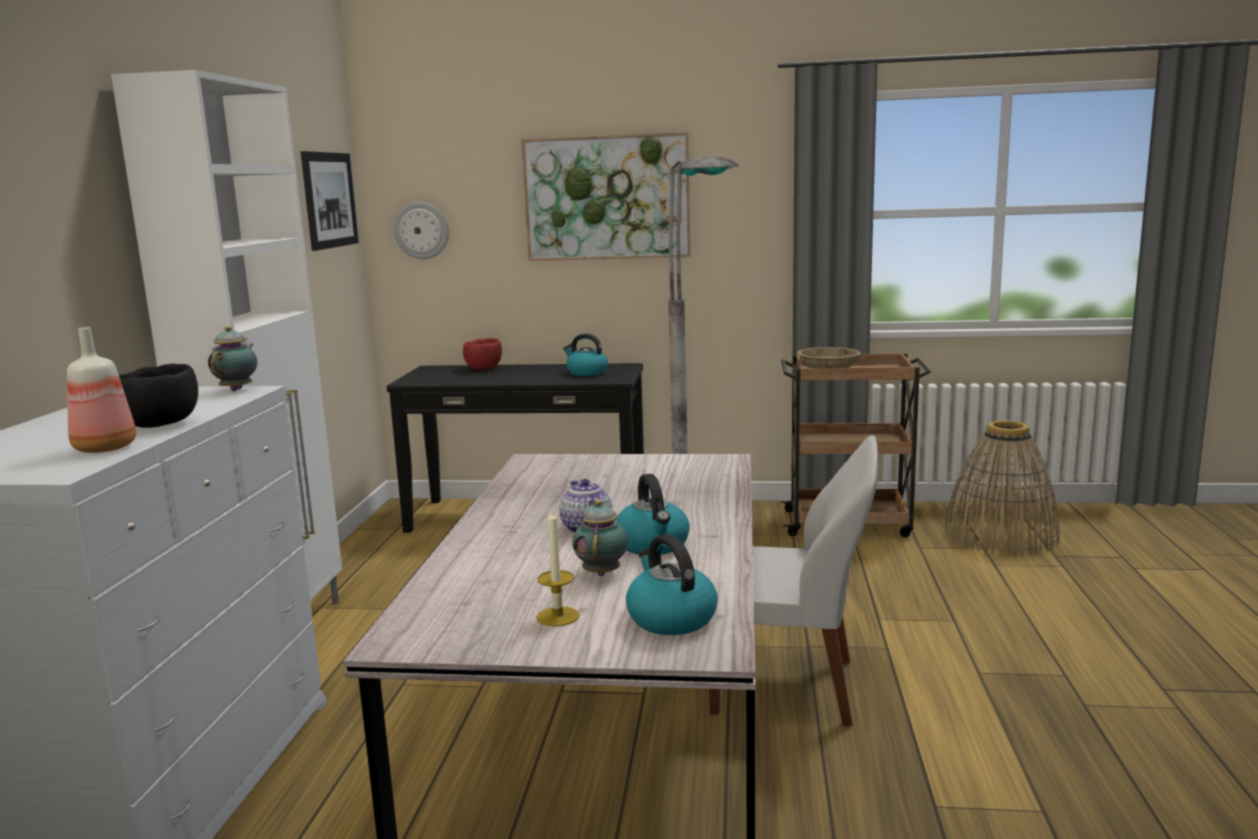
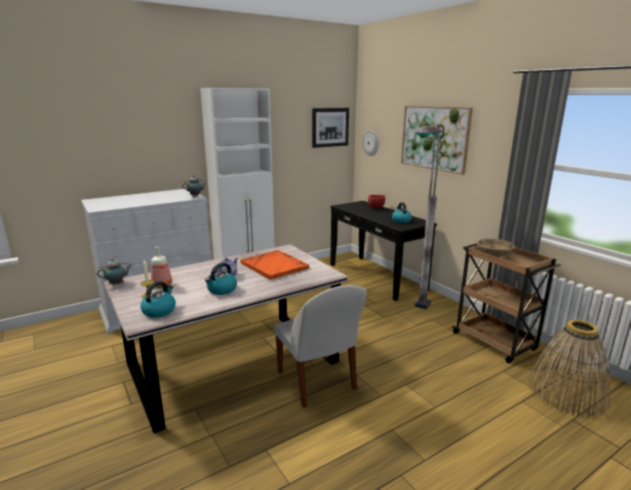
camera: 50 degrees right, 5 degrees up
(103, 448) = (121, 205): bottle -> bottle (162, 285)
(164, 424) = (149, 202): black bowl -> none
(602, 572) = (189, 290): teapot -> teapot (117, 284)
(606, 485) = (274, 266): none -> orange tray

